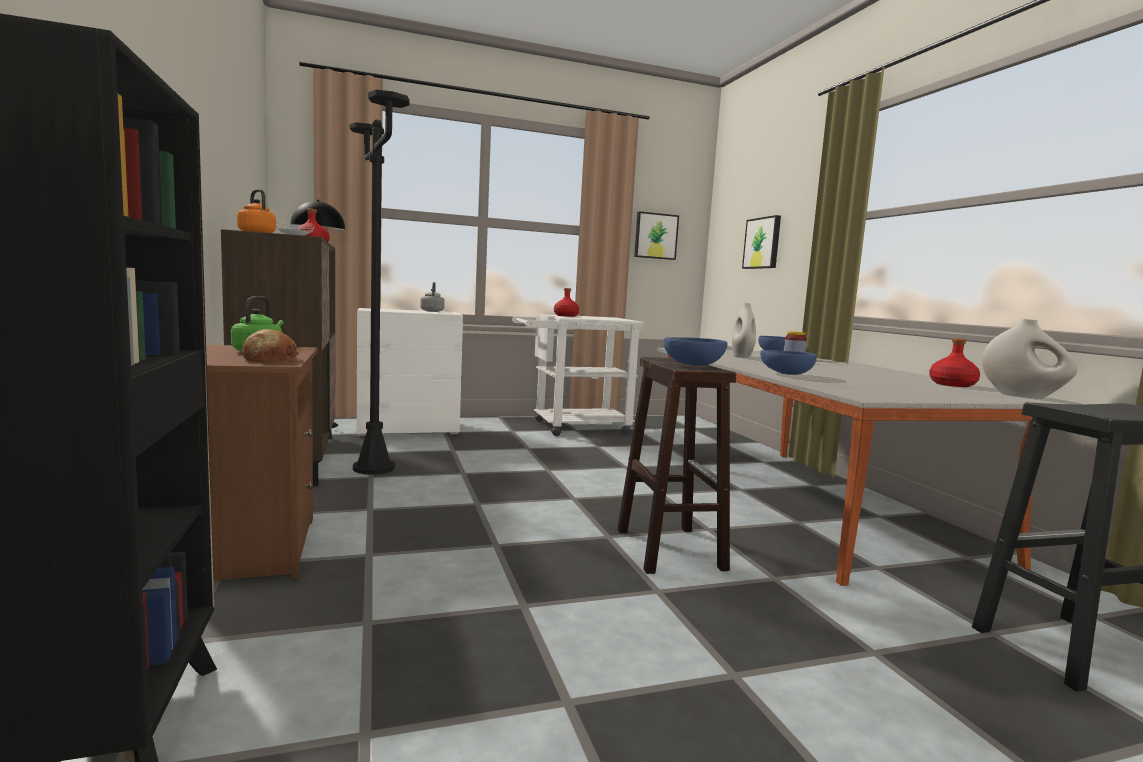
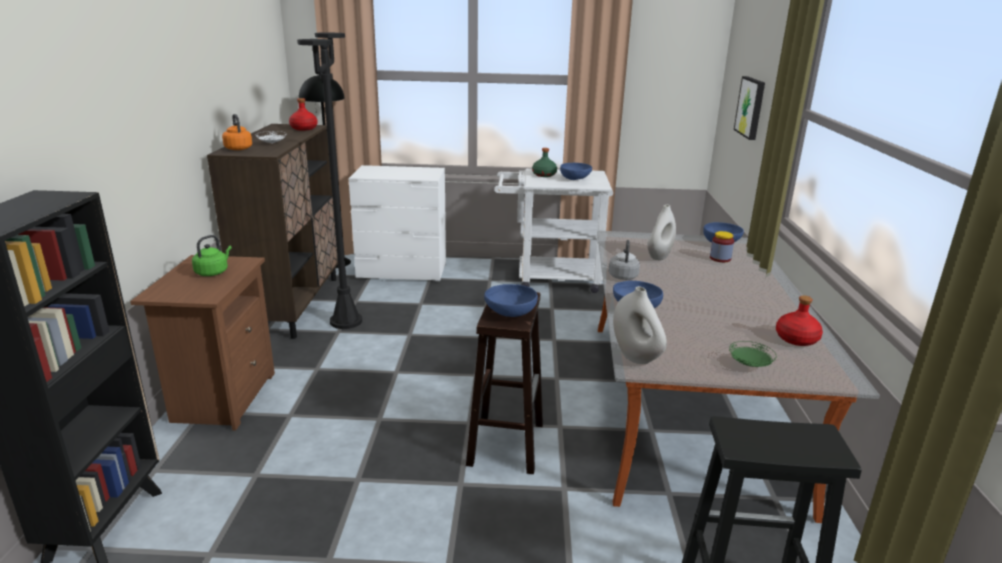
camera: 20 degrees right, 15 degrees up
(269, 359) = (207, 289): bread -> none
(432, 311) = (420, 170): grey kettle -> grey kettle (623, 276)
(566, 316) = (544, 175): red bottle -> green bottle
(600, 318) = (575, 179): none -> blue bowl
(655, 236) = (657, 81): picture -> none
(954, 394) = (750, 365): none -> green plate
(1022, 396) = (833, 372): white vase -> white vase (636, 357)

